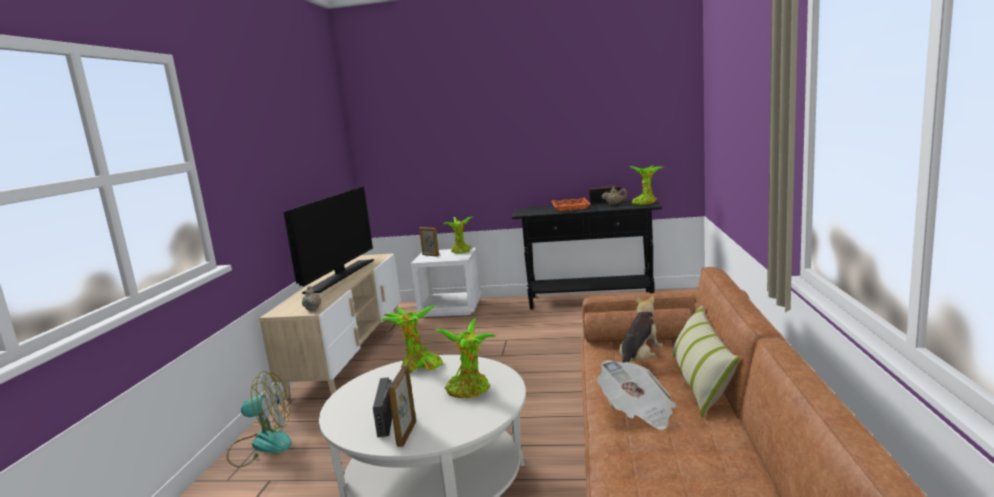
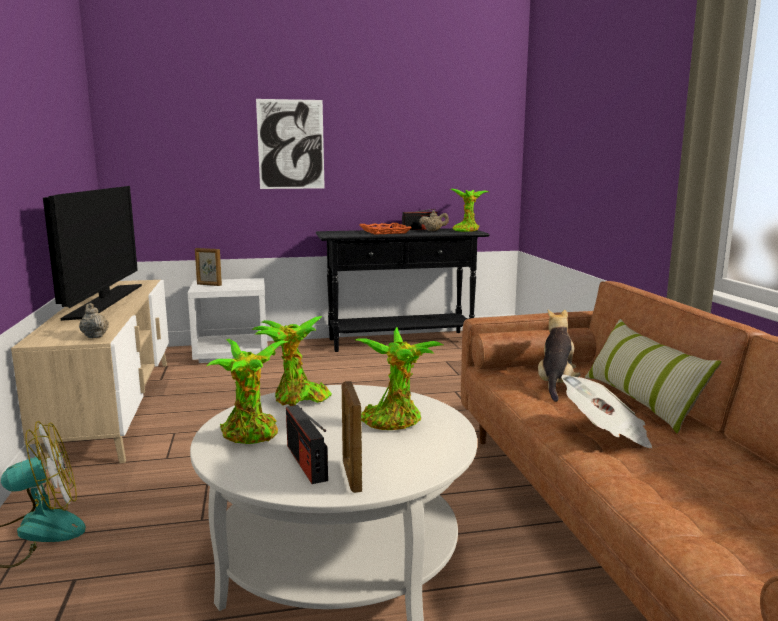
camera: 20 degrees left, 0 degrees up
(461, 251) = (248, 281): potted plant -> potted plant (251, 435)
(492, 139) = (291, 144): none -> picture

